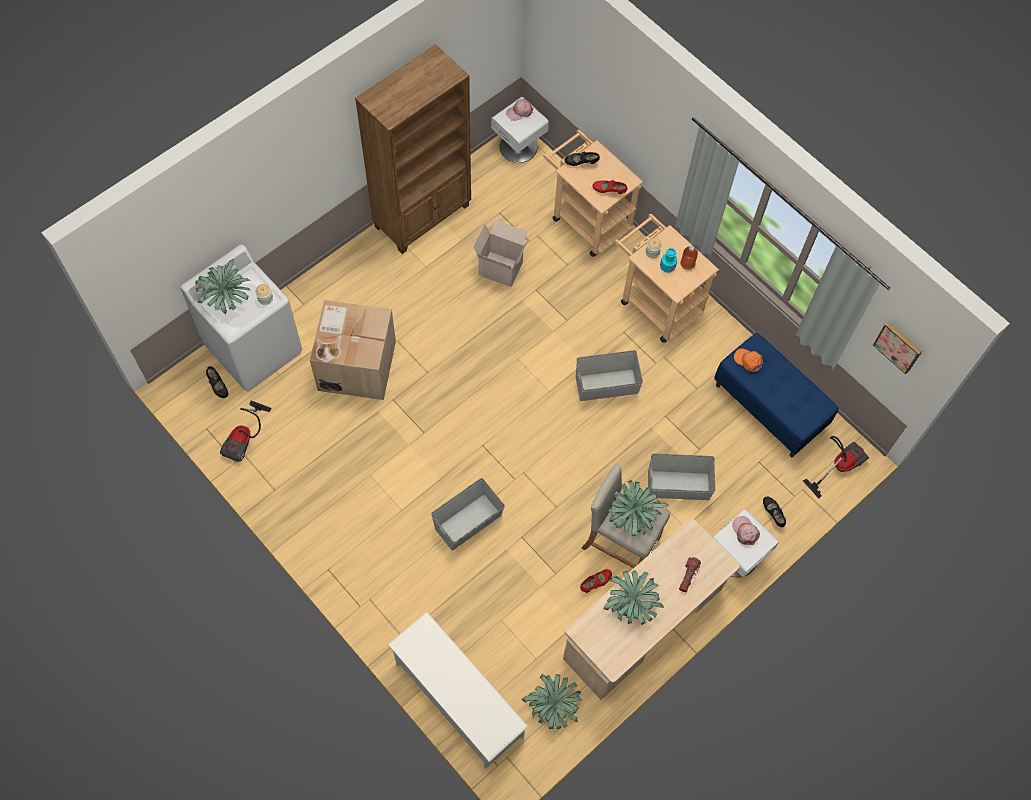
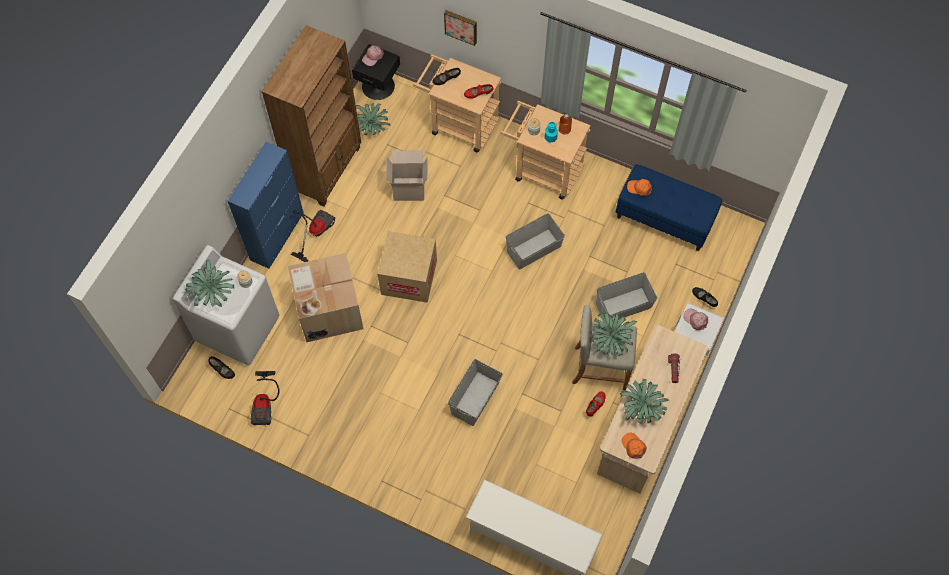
camera: 20 degrees left, 0 degrees up
(339, 267) = (277, 236): none -> blue cabinet
(457, 363) = (409, 277): none -> cardboard box
(518, 146) = (378, 85): white nightstand -> black nightstand
(553, 705) = (606, 512): potted plant -> potted plant (371, 127)
(603, 643) = (633, 446): none -> orange cap
(838, 465) = (735, 243): vacuum cleaner -> vacuum cleaner (315, 232)
(898, 346) = (760, 133): picture -> picture (461, 26)

